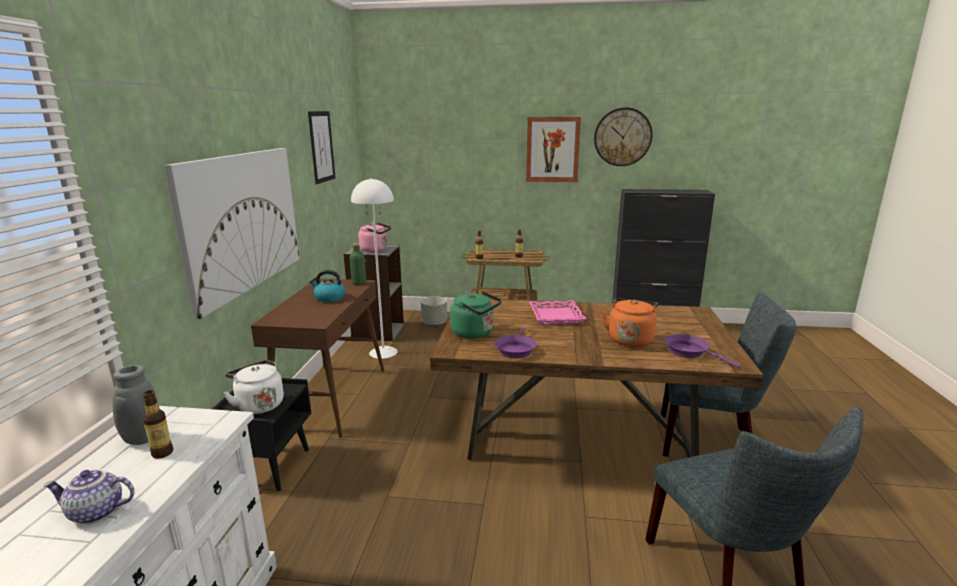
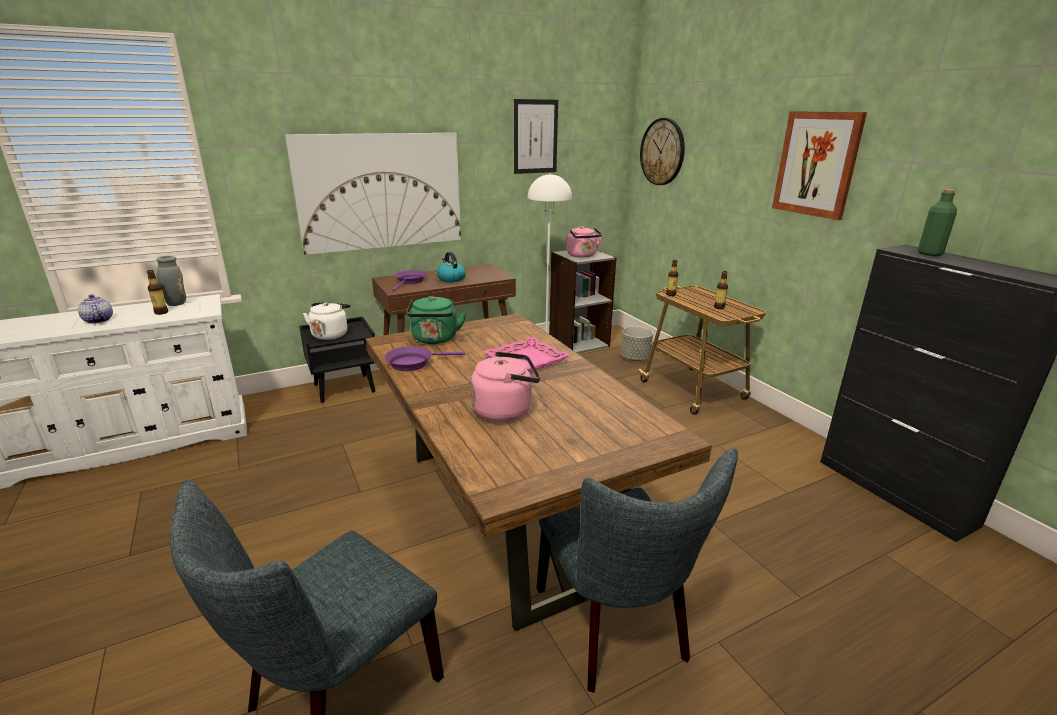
camera: 55 degrees right, 5 degrees up
(359, 283) = (499, 276): green bottle -> green bottle (929, 253)
(622, 137) = (930, 151): wall clock -> wall clock (662, 152)
(630, 339) = (506, 410): orange kettle -> pink kettle
(690, 352) = (506, 453): purple frying pan -> purple frying pan (410, 281)

